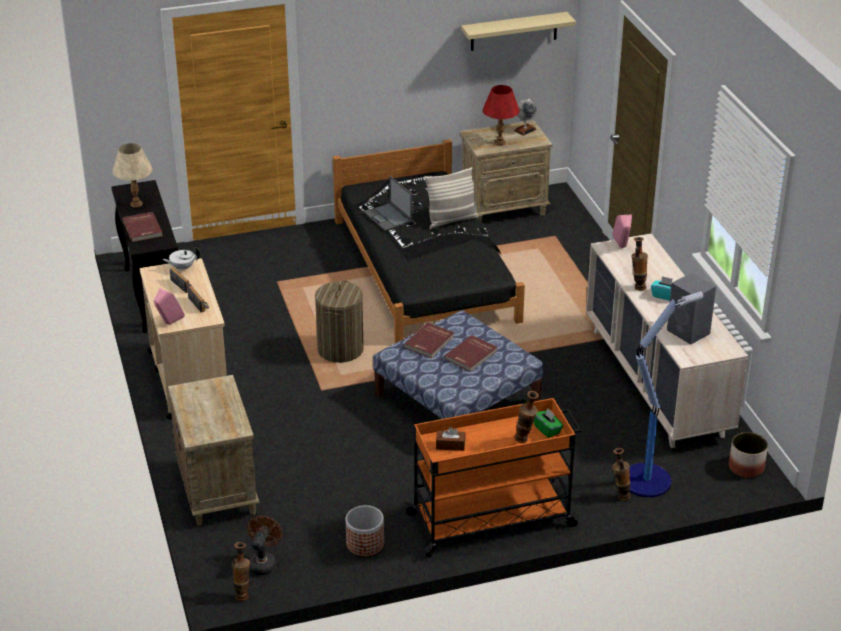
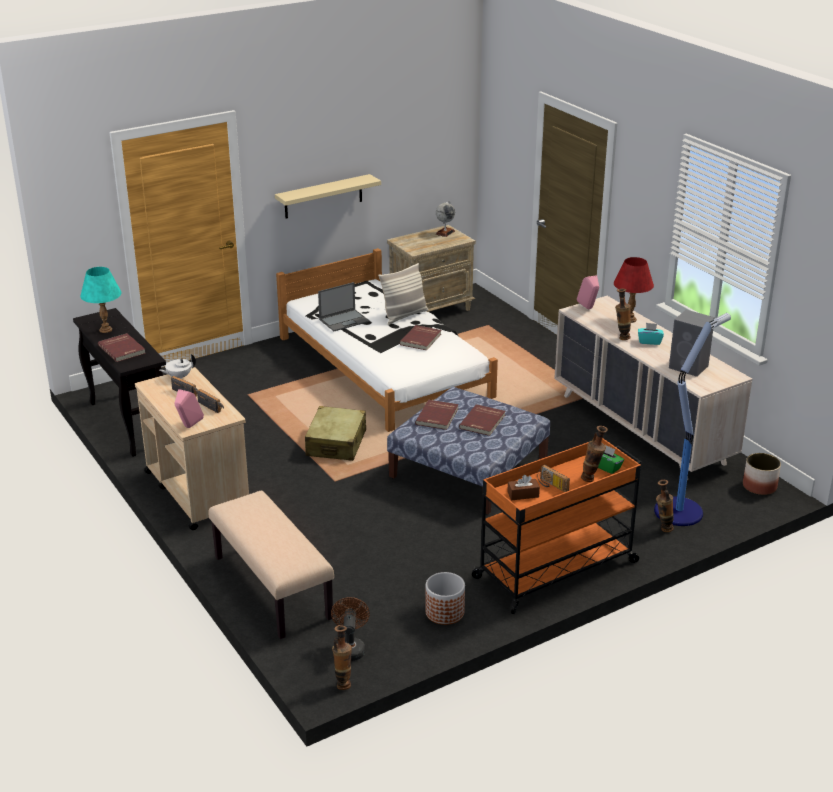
camera: 15 degrees left, 5 degrees down
(136, 204) = (105, 330): beige table lamp -> turquoise table lamp
(217, 490) = (271, 587): beige nightstand -> beige bench
(340, 349) = (336, 443): laundry basket -> beige suitcase
(388, 217) = (344, 320): laptop -> laptop turned 75 degrees counterclockwise
(424, 269) = (383, 366): black bed -> white bed
(455, 251) = (421, 339): none -> red book
(482, 440) = (551, 485): none -> radio
(500, 142) = (428, 244): red table lamp -> red table lamp (630, 319)
(514, 31) = (428, 140): beige shelf -> beige shelf (323, 196)

